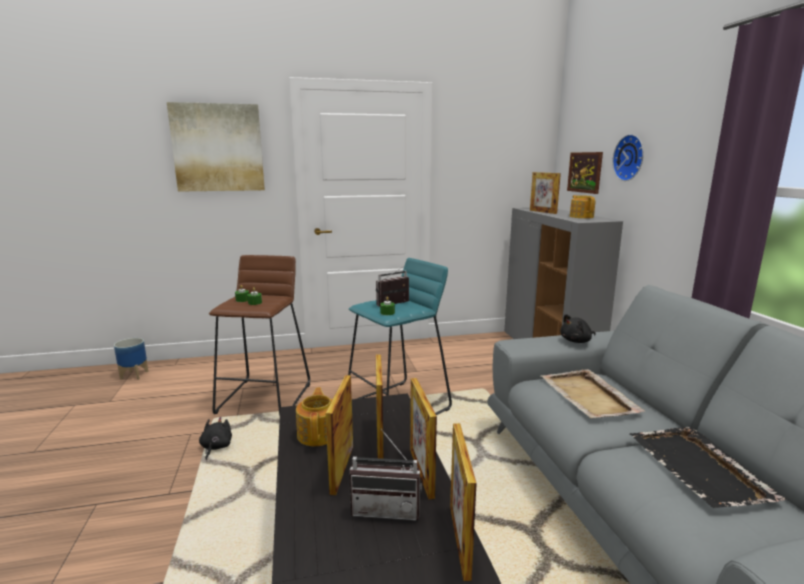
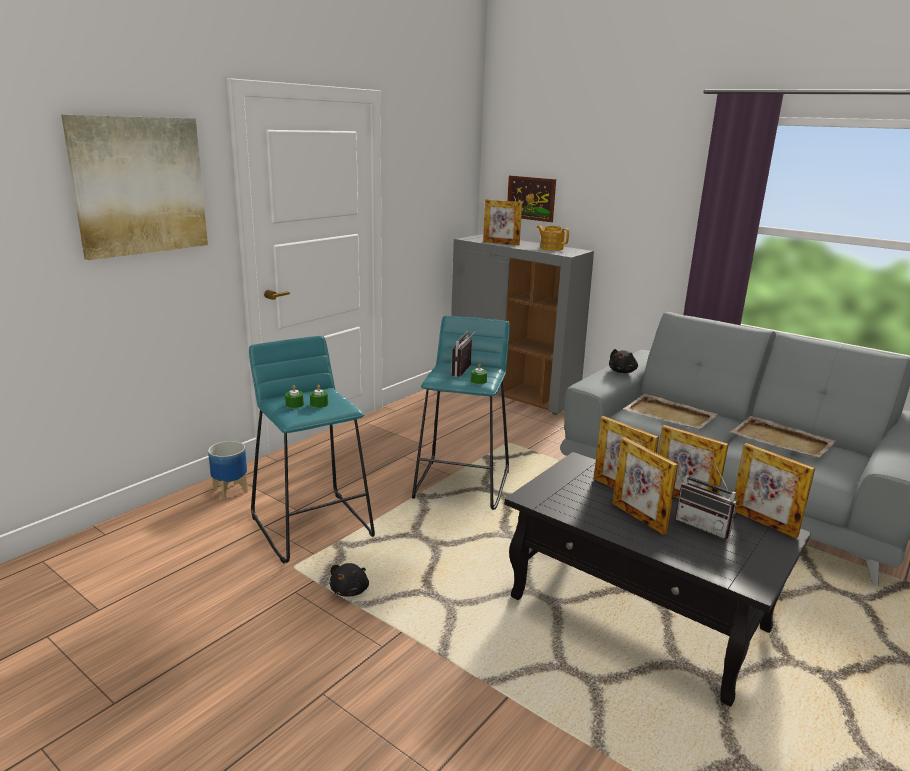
camera: 40 degrees left, 5 degrees up
(134, 375) = (64, 568): planter -> planter (230, 490)
(216, 447) = (350, 590): black plush toy -> black plush toy turned 120 degrees counterclockwise
(265, 398) = (313, 525): brown stool -> turquoise stool
(318, 434) = (576, 504): teapot -> none
(387, 508) = (705, 526): radio -> radio turned 75 degrees clockwise
(630, 158) = (594, 188): wall clock -> none
(699, 469) = (782, 440): black tray -> beige tray

